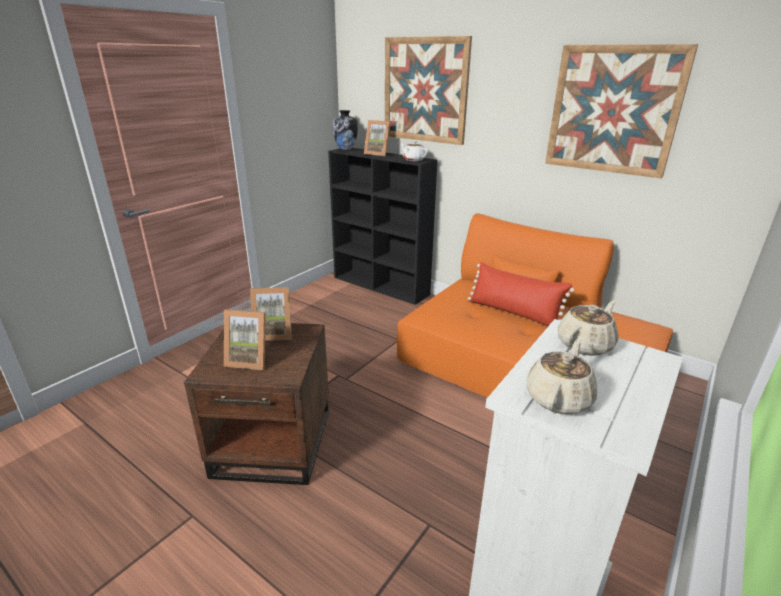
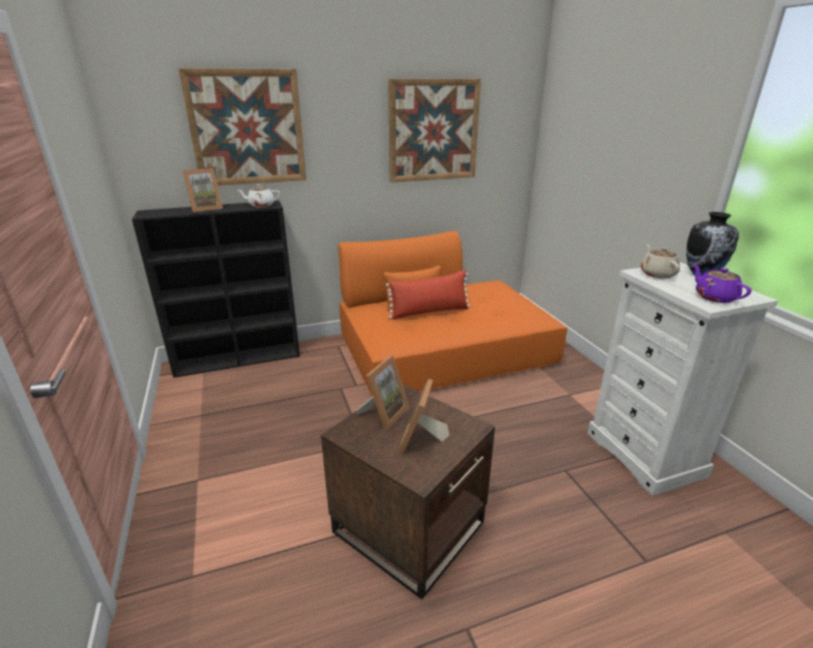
camera: 55 degrees left, 0 degrees up
(250, 359) = (421, 441): picture frame -> picture frame turned 150 degrees clockwise
(346, 149) = (149, 213): vase -> vase (702, 274)
(559, 398) = (714, 297): beige teapot -> purple teapot

